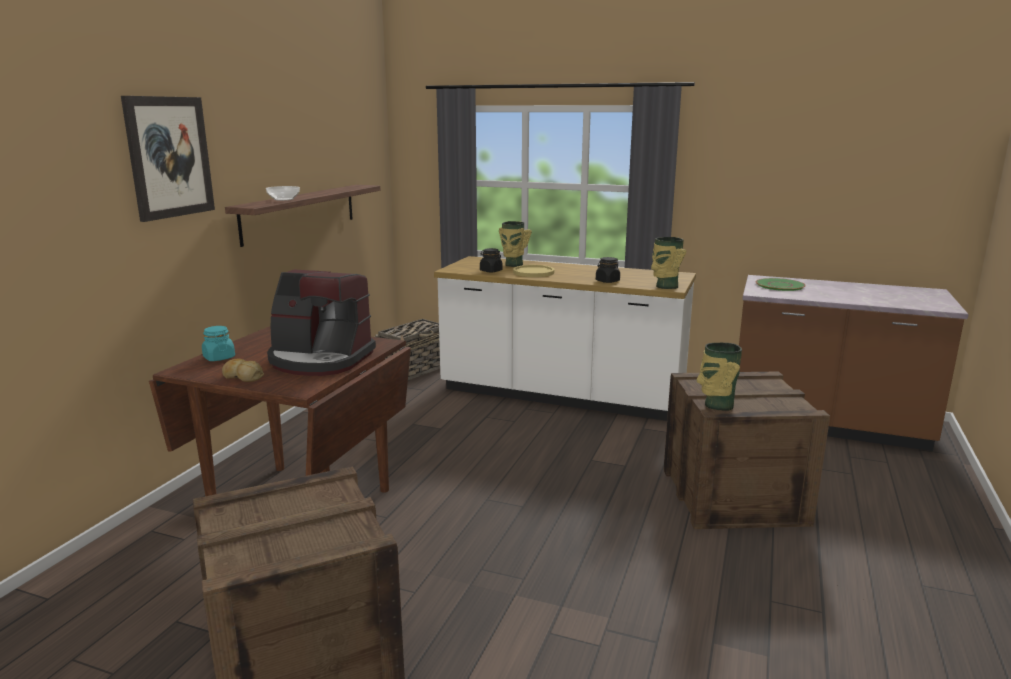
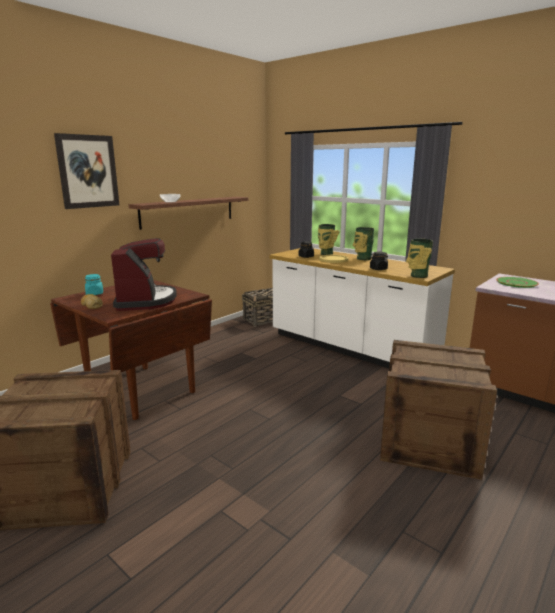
camera: 20 degrees right, 0 degrees up
(320, 360) = (145, 301): coffee machine -> coffee machine turned 135 degrees counterclockwise
(717, 405) = (408, 368): vase -> vase (362, 258)

